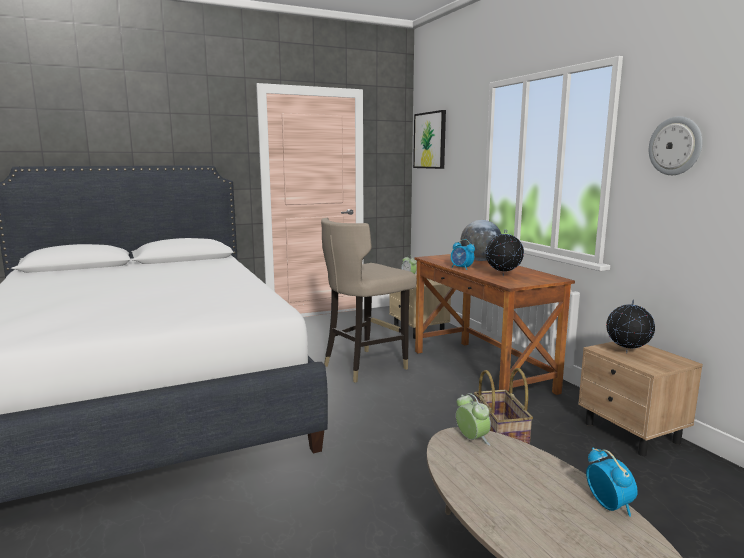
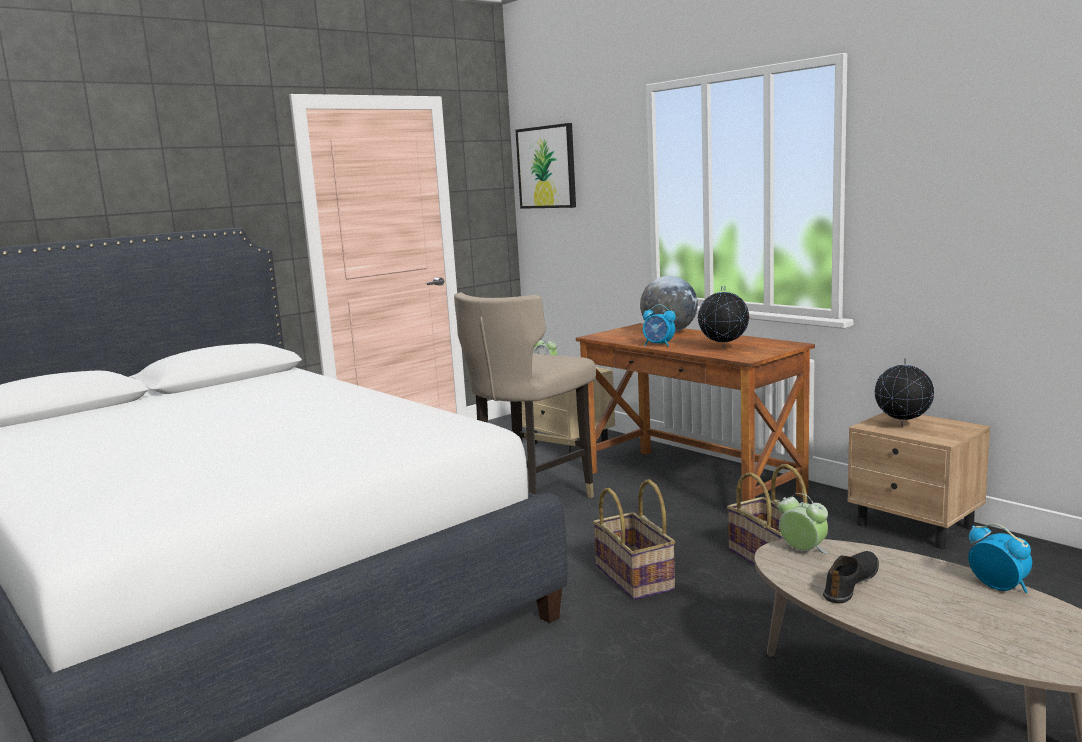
camera: 15 degrees left, 0 degrees up
(394, 432) = (635, 578): none -> basket
(487, 474) = (851, 583): none -> black shoe
(675, 146) = (930, 165): wall clock -> none

